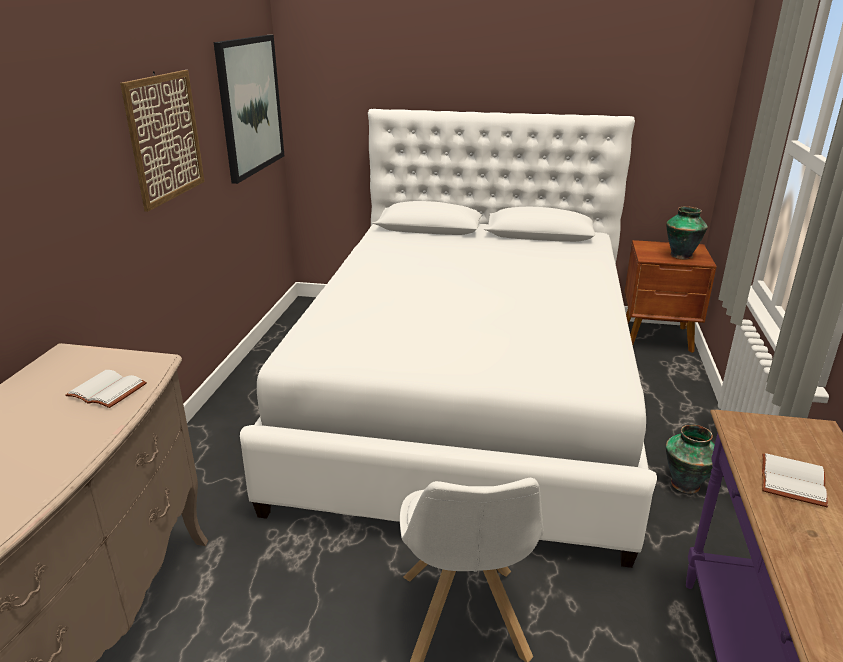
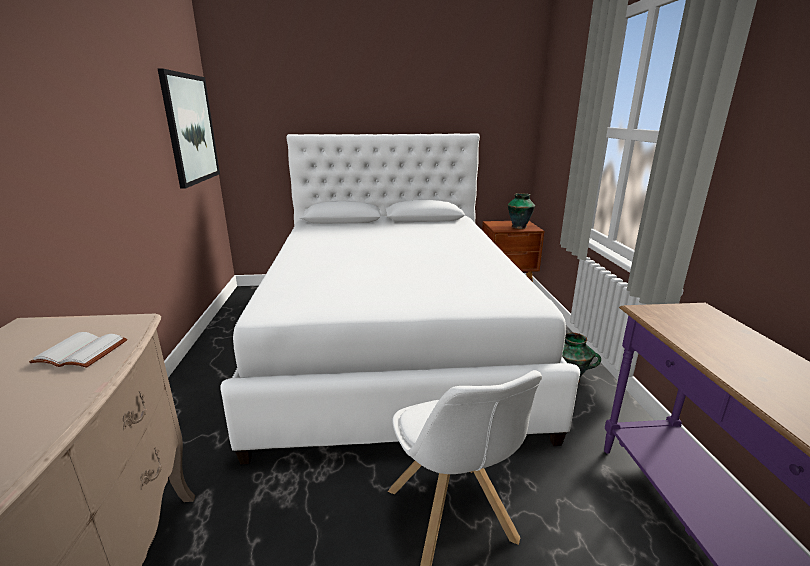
camera: 15 degrees left, 5 degrees down
(164, 135) = (119, 135): picture -> none
(790, 480) = (713, 344): white book -> none

